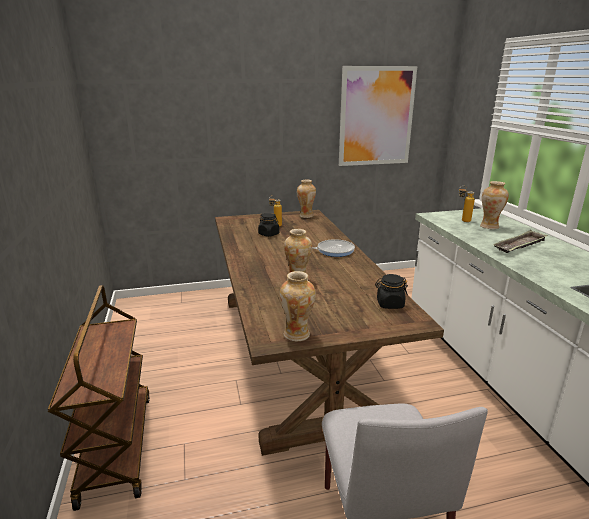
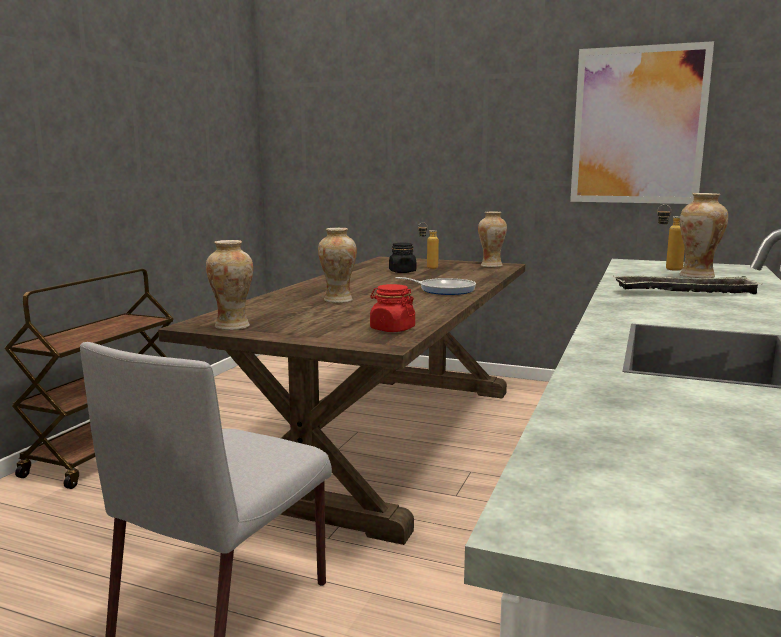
camera: 35 degrees right, 10 degrees down
(390, 304) = (392, 329): black jar -> red jar

